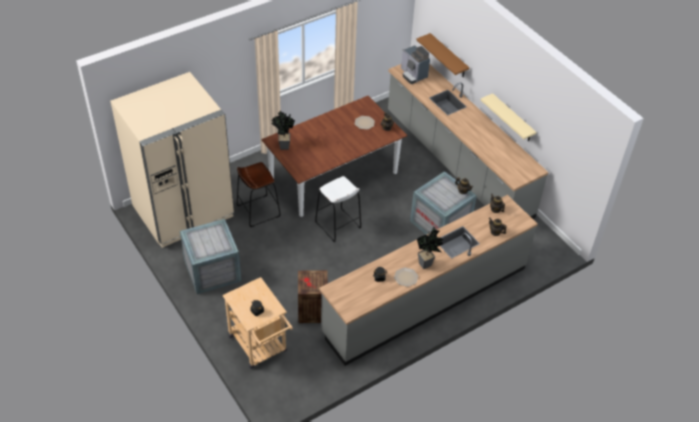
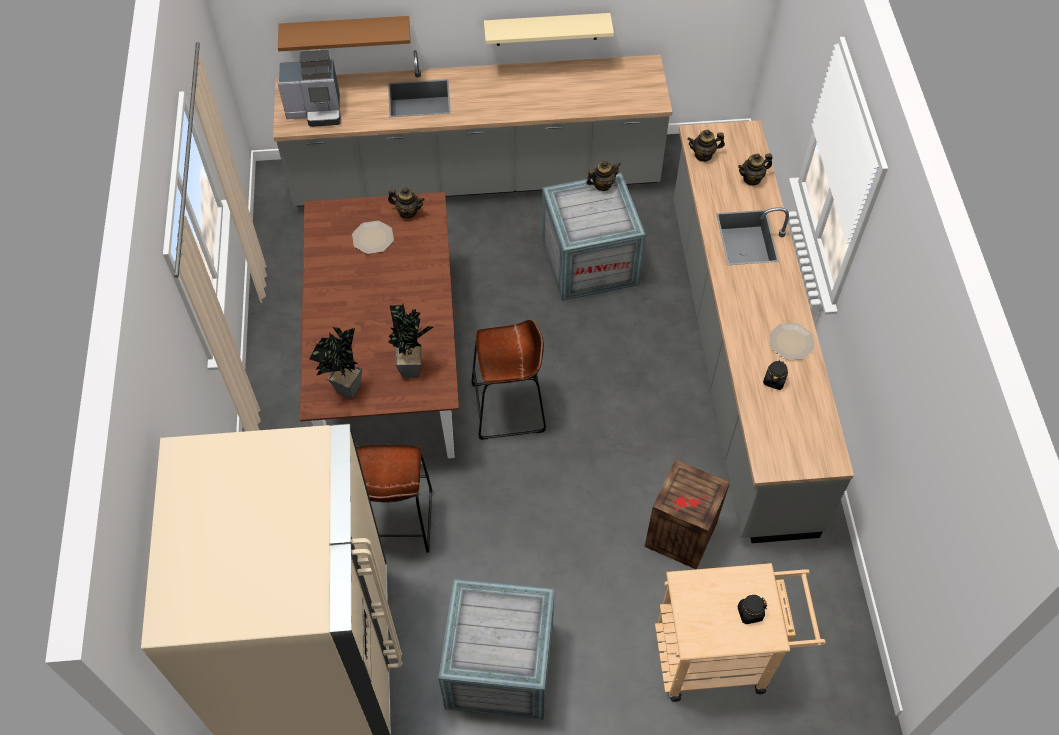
camera: 60 degrees left, 10 degrees up
(338, 225) = (508, 408): white stool -> brown stool
(427, 264) = (776, 299): potted plant -> potted plant (413, 367)

